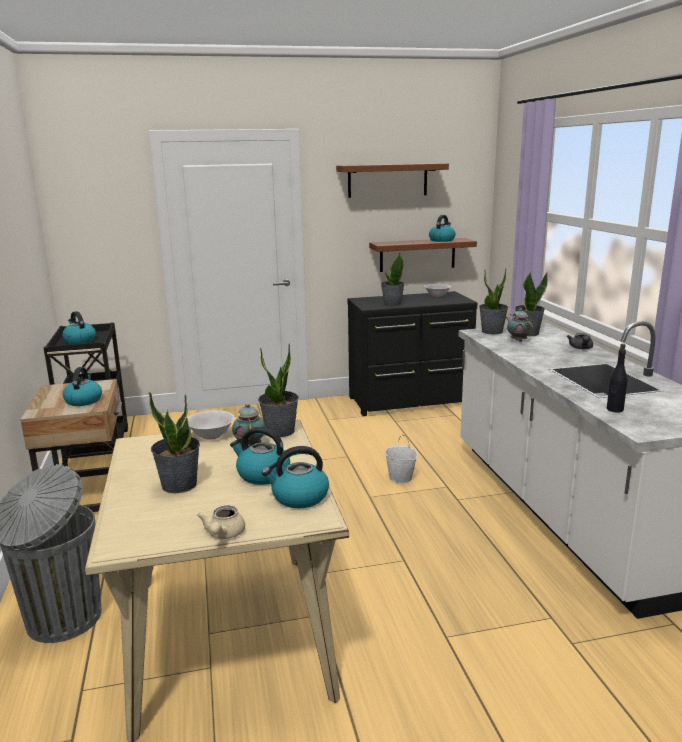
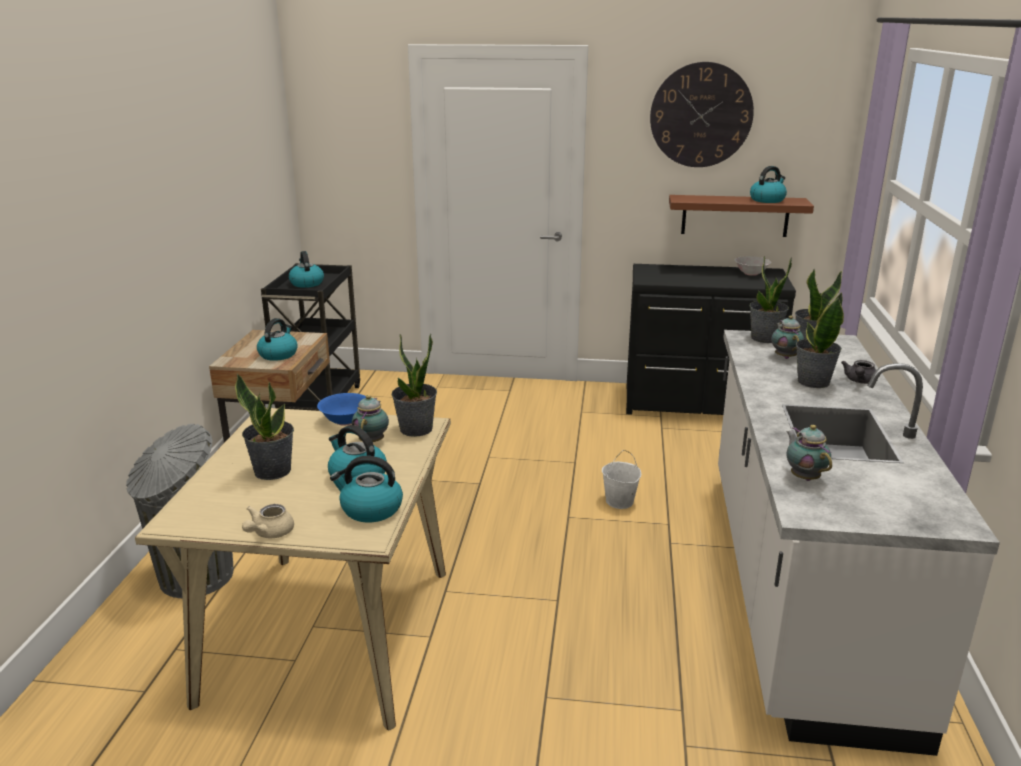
camera: 20 degrees right, 5 degrees up
(211, 435) = (345, 421): white bowl -> blue bowl
(387, 180) = (701, 115): brown shelf -> wall clock
(392, 304) = (680, 279): potted plant -> potted plant (812, 382)
(614, 409) = (804, 477): black bottle -> teapot

